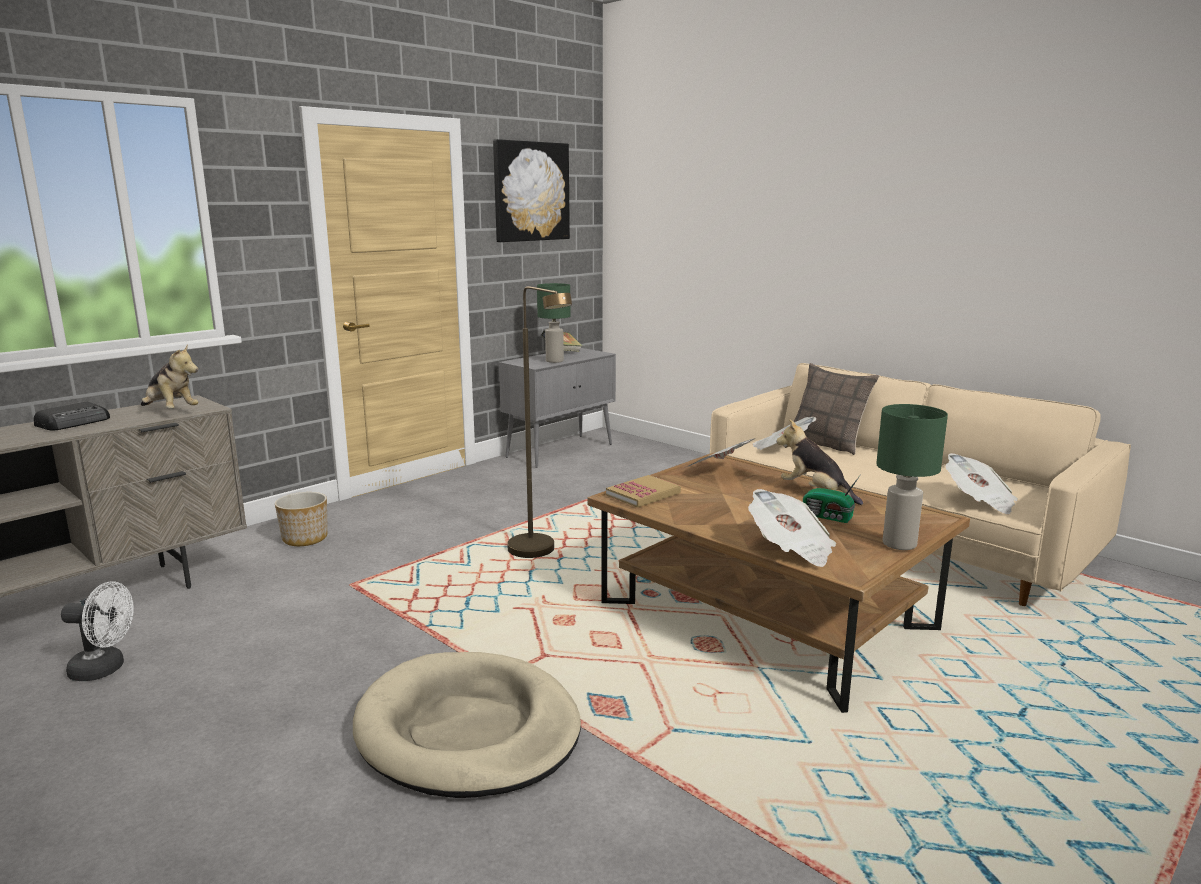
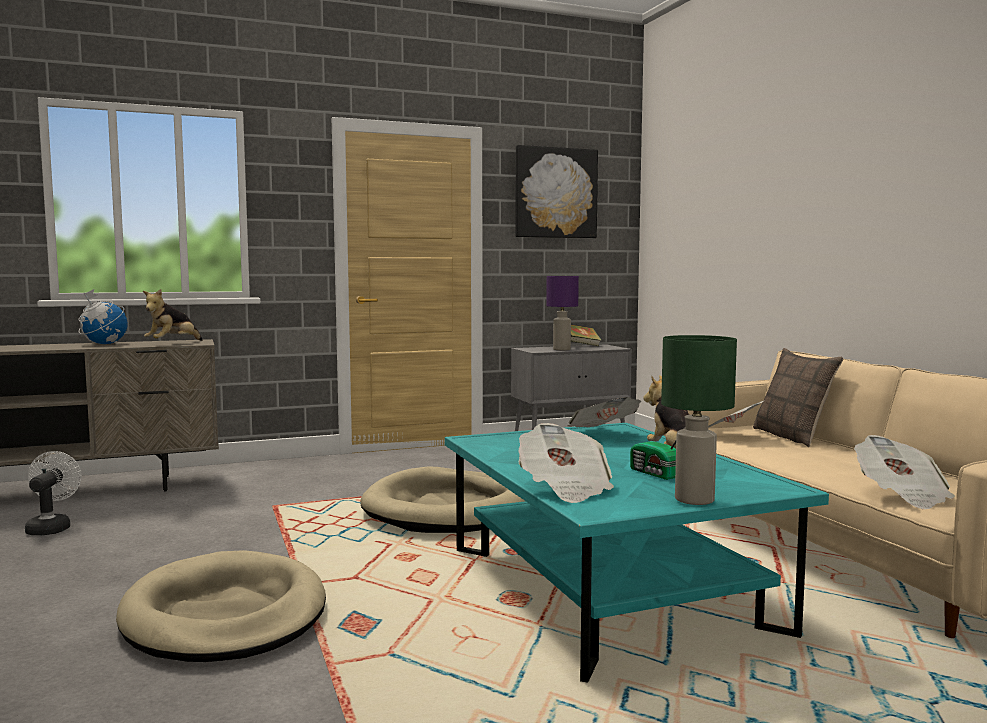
camera: 25 degrees right, 10 degrees down
(75, 422) = (104, 344): radio -> globe
(105, 669) = (51, 527): white fan -> white fan turned 120 degrees counterclockwise
(170, 411) = (172, 343): plush toy -> plush toy turned 60 degrees clockwise
(305, 538) = (282, 473): planter -> none
(539, 554) = (450, 509): brown floor lamp -> beige dog bed
(554, 361) = (561, 349): green table lamp -> purple table lamp
(643, 494) = (497, 440): book -> none
(765, 616) = (607, 589): brown coffee table -> turquoise coffee table

